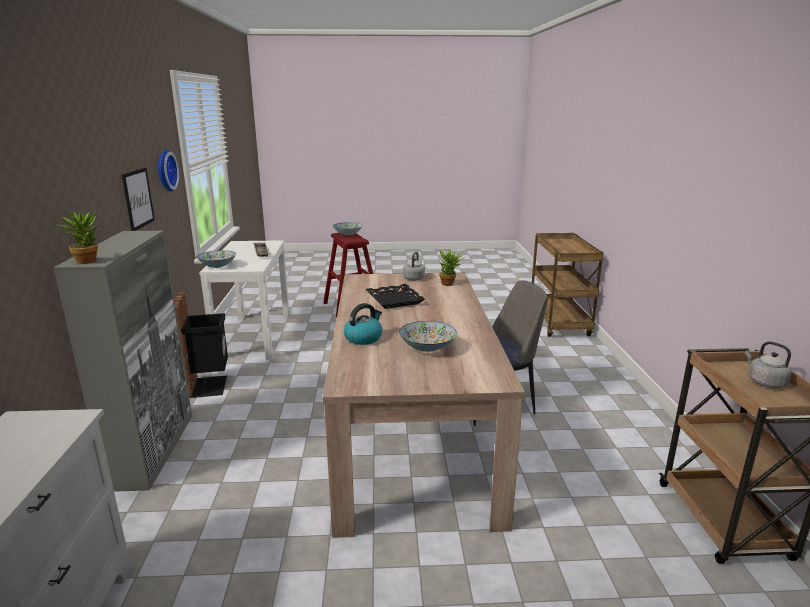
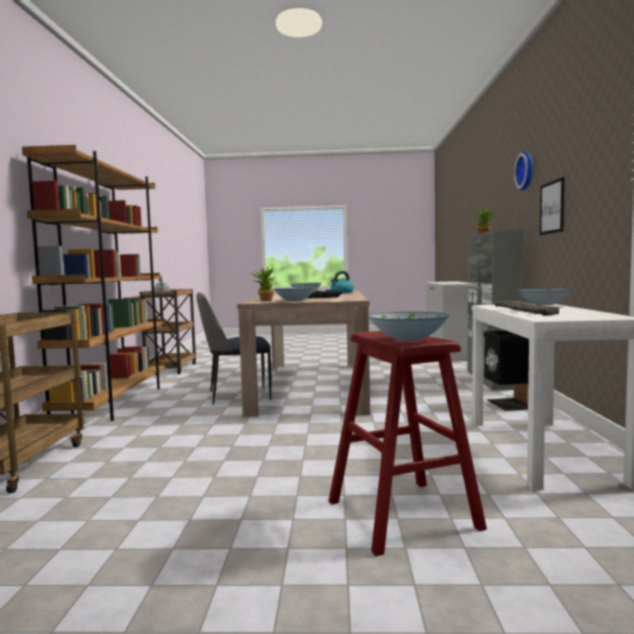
camera: 175 degrees left, 15 degrees down
(164, 170) = (591, 177): wall clock -> wall clock (527, 170)
(414, 278) = (295, 301): grey kettle -> bowl
(614, 389) = (115, 403): none -> brown bookcase

